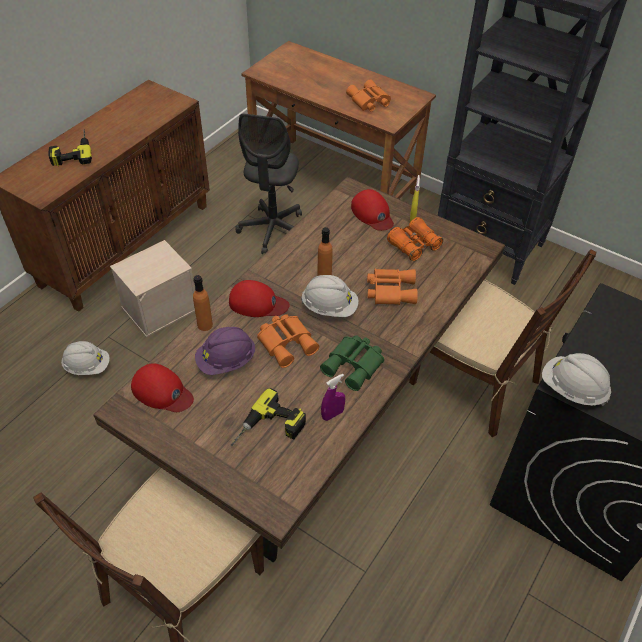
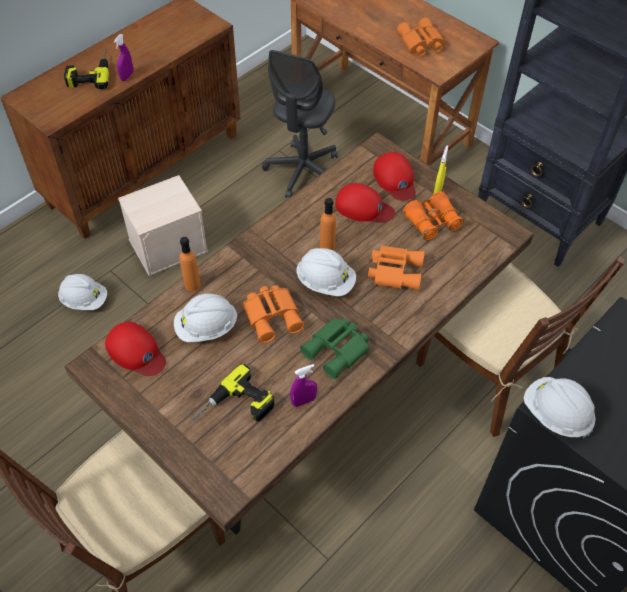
camera: 10 degrees right, 5 degrees up
(108, 151) = (127, 76): none -> purple spray bottle
(226, 361) = (206, 328): purple hard hat -> white hard hat
(258, 303) = (251, 268): red cap -> red cap (363, 207)

